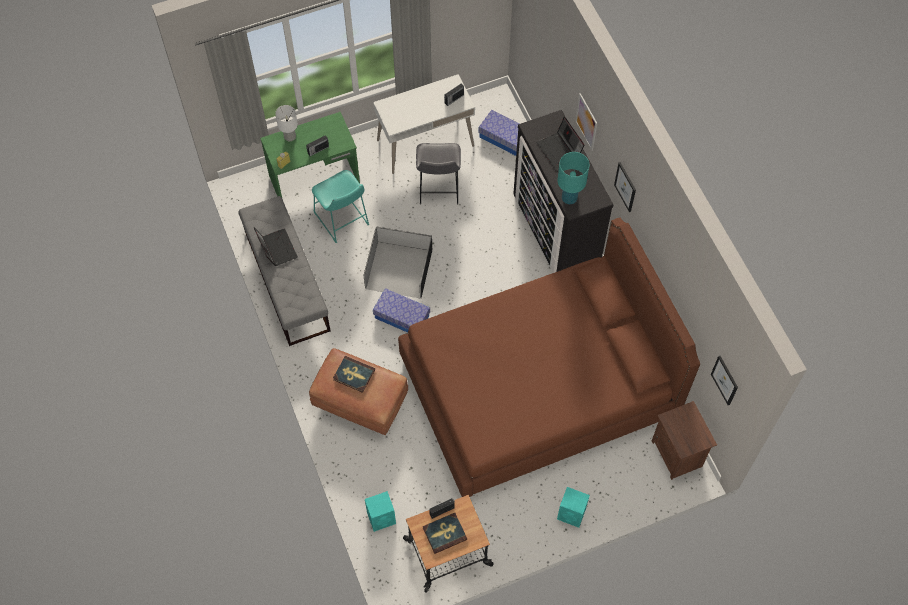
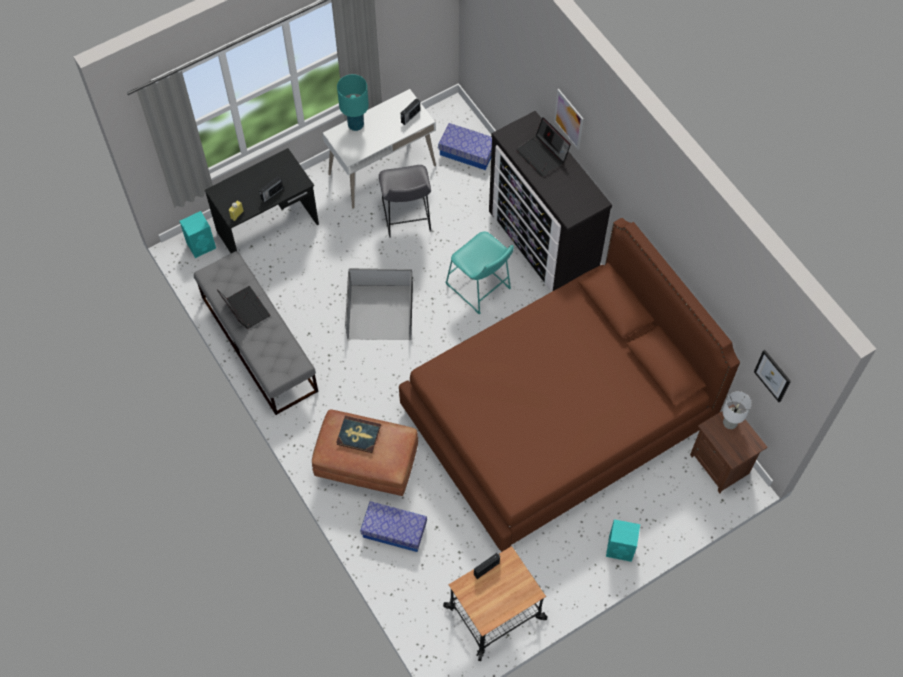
camera: 10 degrees left, 0 degrees up
(290, 136) = (237, 183): white table lamp -> white table lamp (730, 422)
(315, 180) = (268, 228): green desk -> black desk
(342, 221) = (308, 269): turquoise stool -> turquoise stool (480, 288)
(382, 518) = (415, 587): turquoise speaker -> turquoise speaker (202, 245)
(402, 317) = (394, 363): storage box -> storage box (394, 531)
(444, 533) = (494, 593): book -> none
(569, 198) = (563, 205): turquoise table lamp -> turquoise table lamp (355, 125)
(625, 187) = (626, 183): picture -> none

